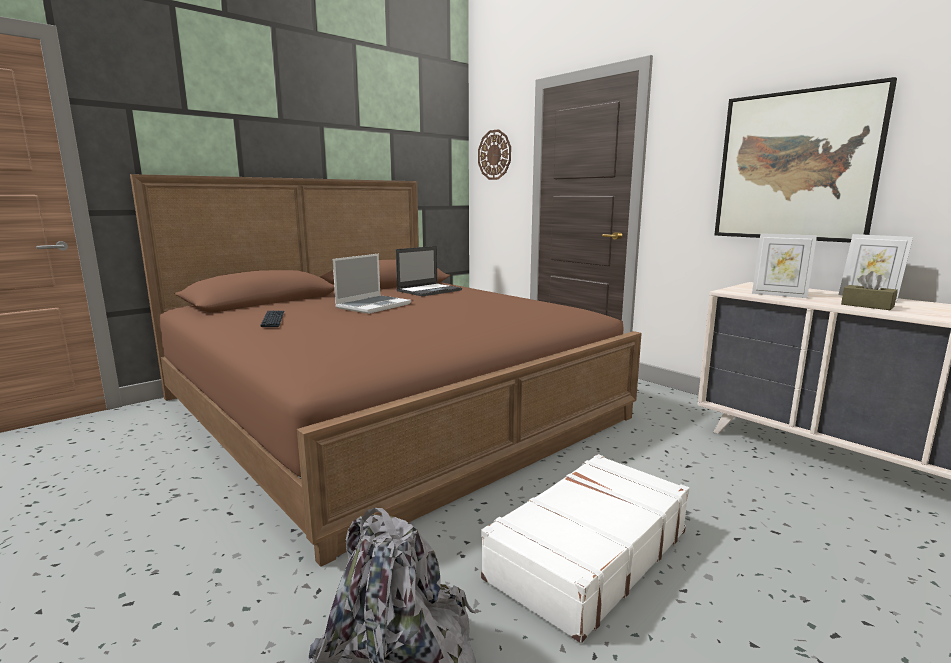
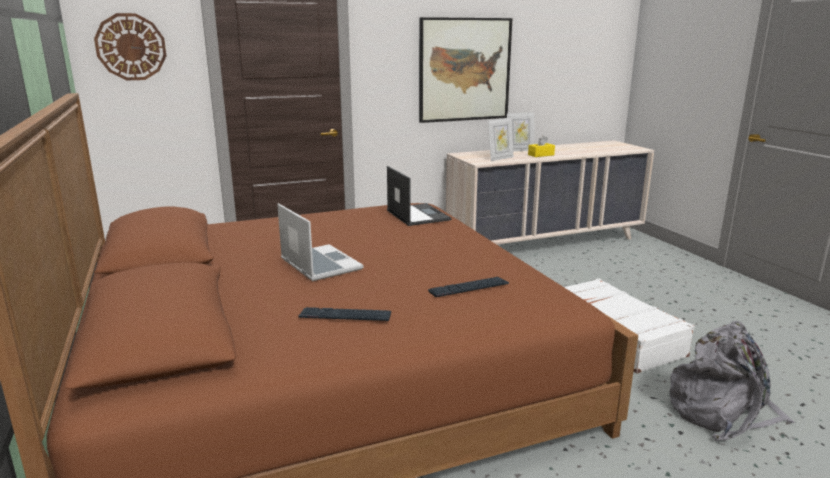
camera: 70 degrees left, 5 degrees up
(337, 339) = (468, 288): none -> keyboard
(429, 290) = (257, 234): laptop -> laptop (417, 215)
(867, 305) = (541, 155): brown tissue box -> yellow tissue box

